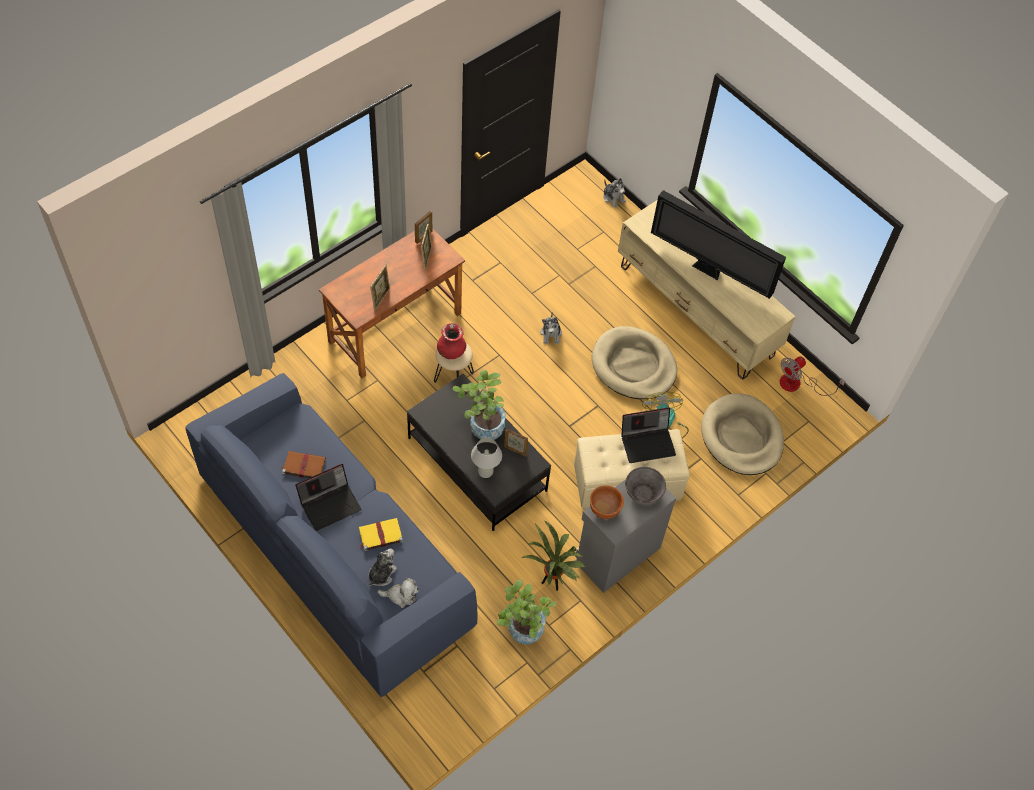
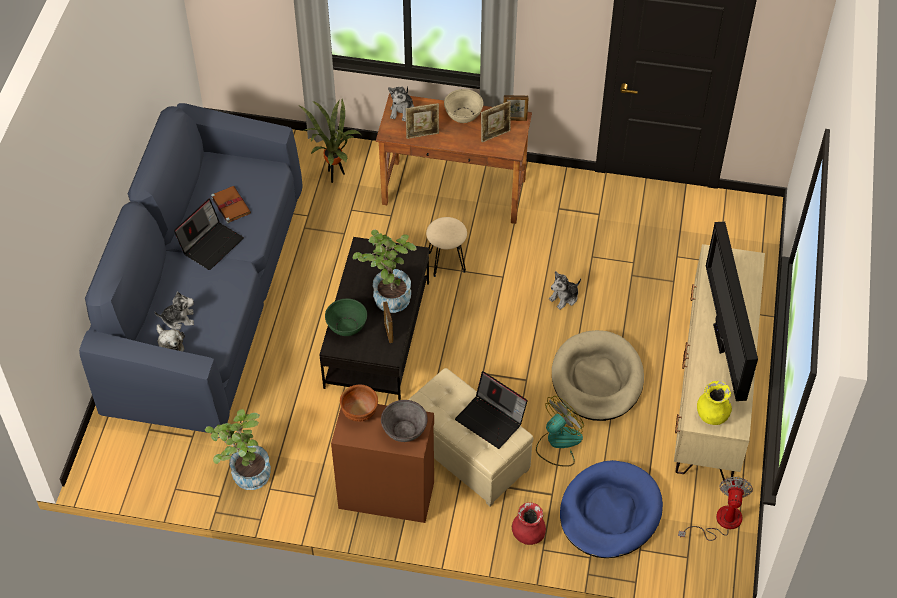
camera: 55 degrees right, 5 degrees down
(330, 504) = (211, 244): laptop -> laptop turned 75 degrees counterclockwise
(380, 535) = (212, 293): yellow book -> none
(388, 262) = (463, 115): none -> beige bowl
(451, 352) = (445, 228): red vase -> red vase (528, 534)
(485, 471) = (346, 326): white table lamp -> green bowl
(551, 583) = (311, 464): potted plant -> potted plant (334, 176)
(613, 197) = (765, 244): plush toy -> plush toy (402, 111)
(616, 554) = (386, 493): grey cabinet -> brown cabinet
(741, 437) = (610, 512): beige dog bed -> blue dog bed
(760, 320) = (711, 415): none -> yellow vase
(798, 384) = (720, 522): fan -> fan turned 90 degrees clockwise

